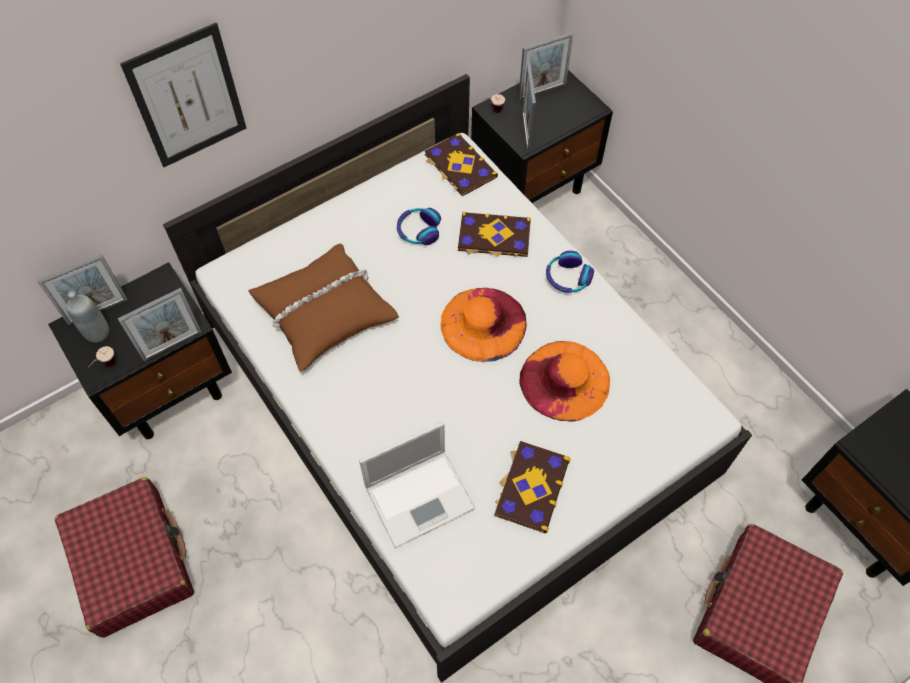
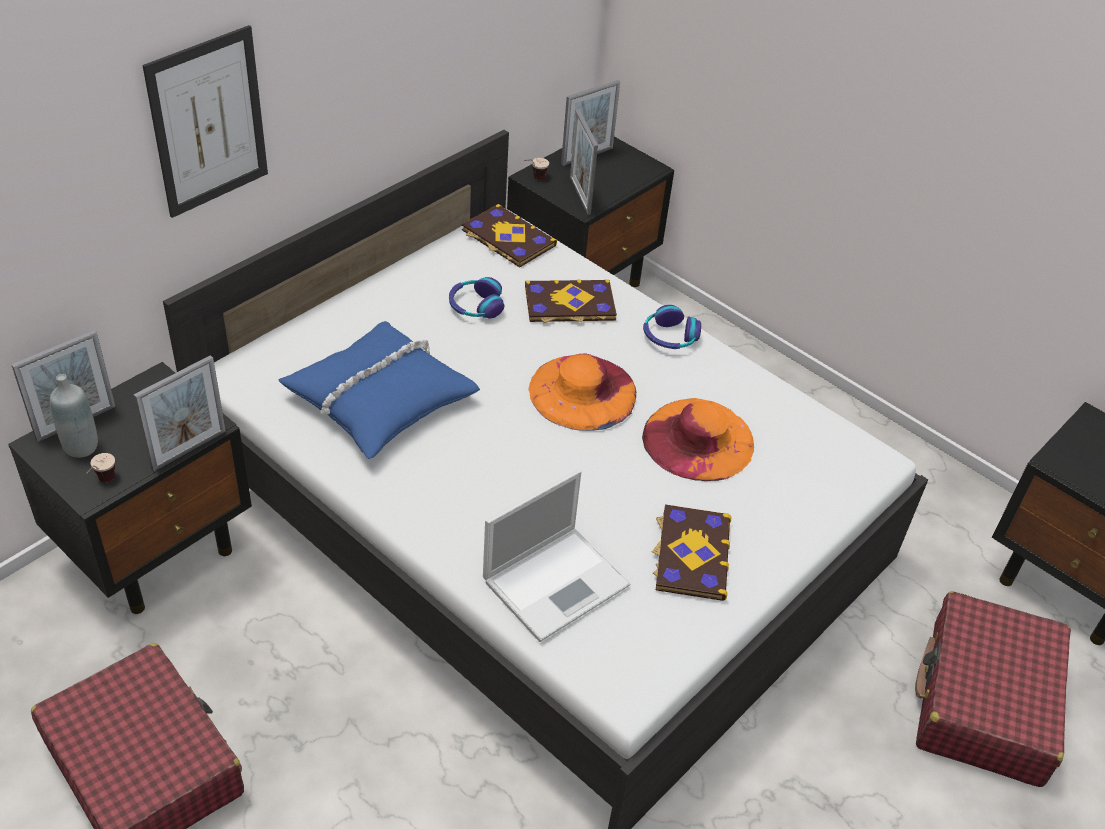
camera: 15 degrees left, 15 degrees down
(324, 312) = (379, 399): brown pillow -> blue pillow

